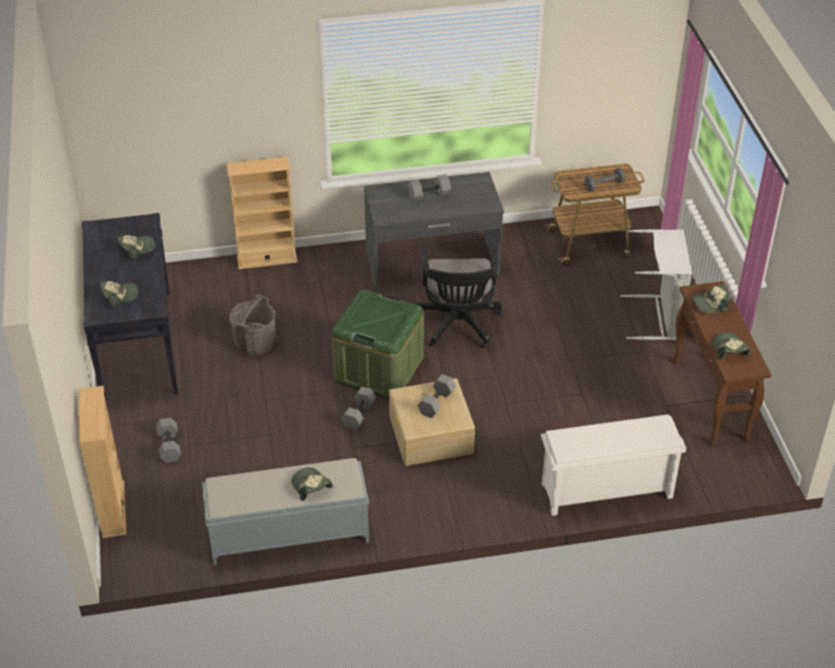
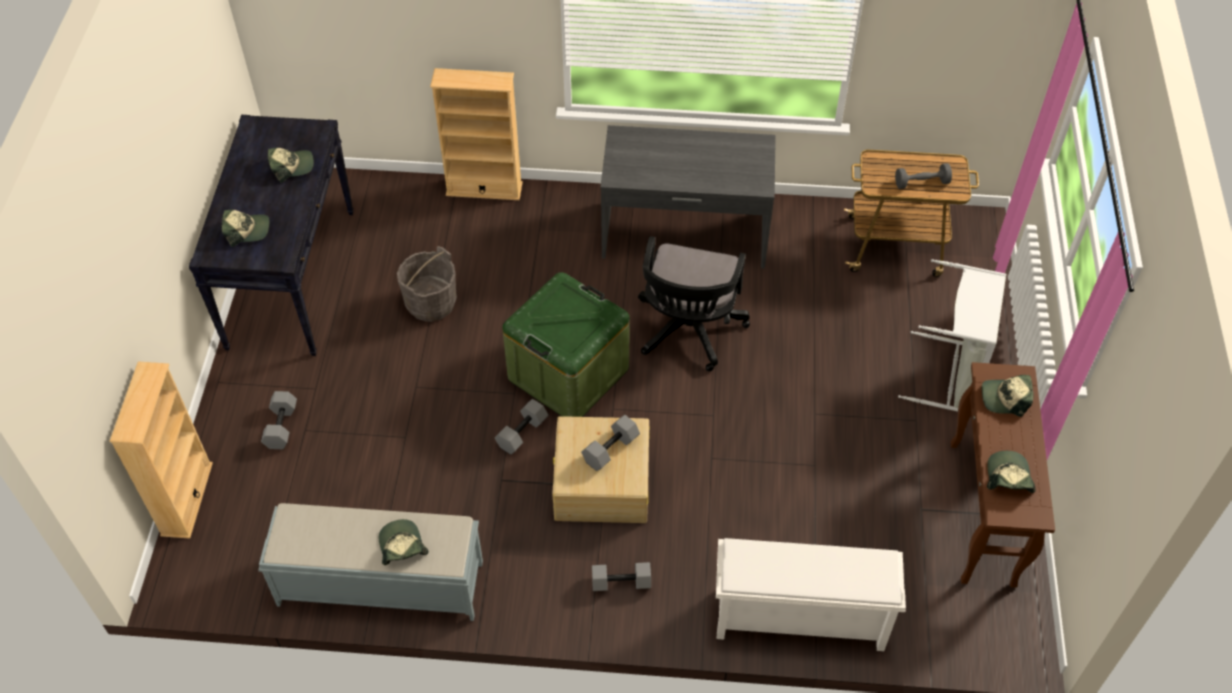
camera: 15 degrees right, 10 degrees up
(429, 194) = (686, 153): grey dumbbell -> grey dumbbell (621, 582)

